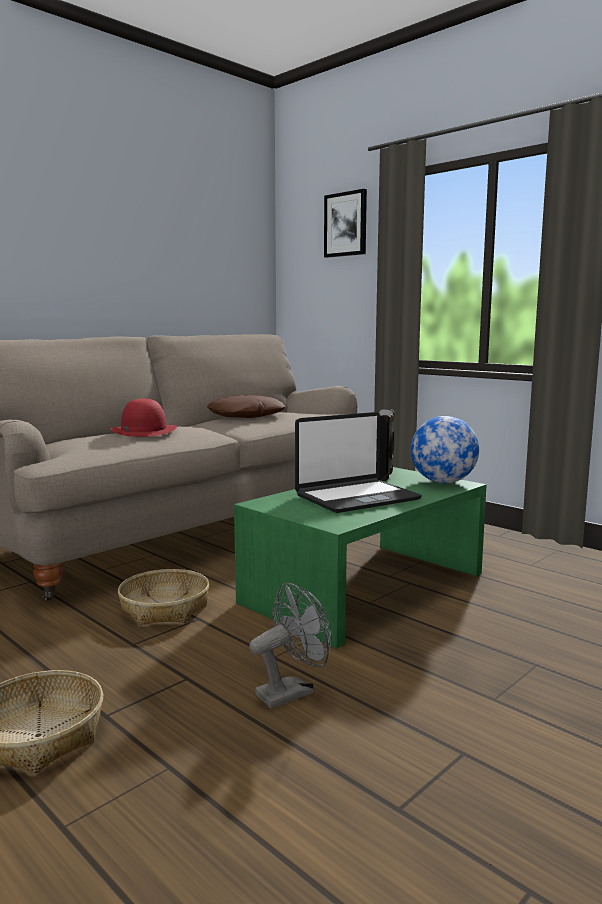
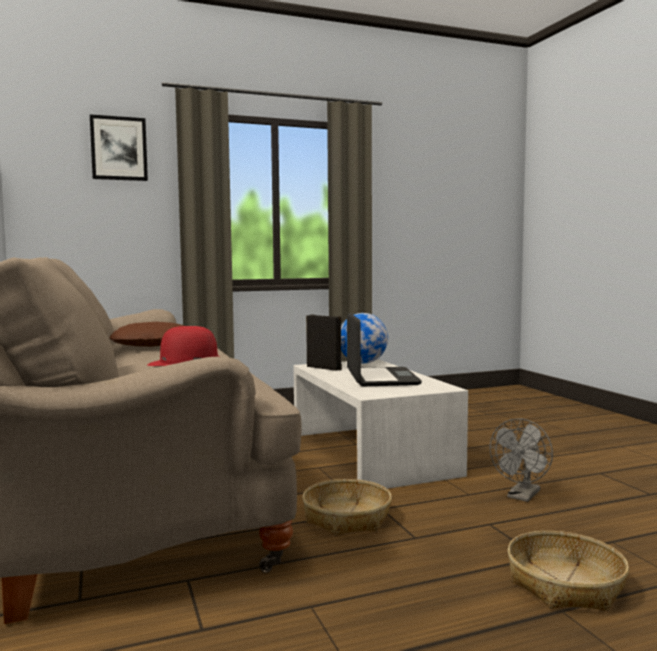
camera: 65 degrees left, 5 degrees down
(292, 691) = (522, 496): grey fan -> grey fan turned 135 degrees counterclockwise
(364, 587) = (370, 453): green coffee table -> white coffee table

